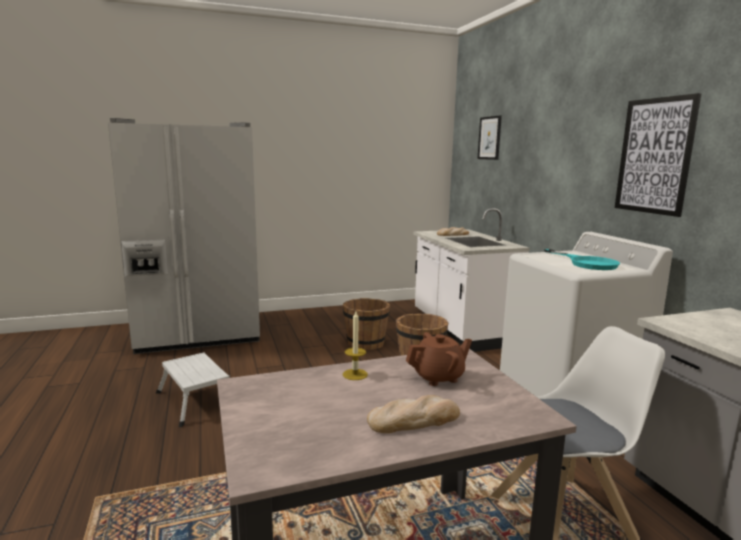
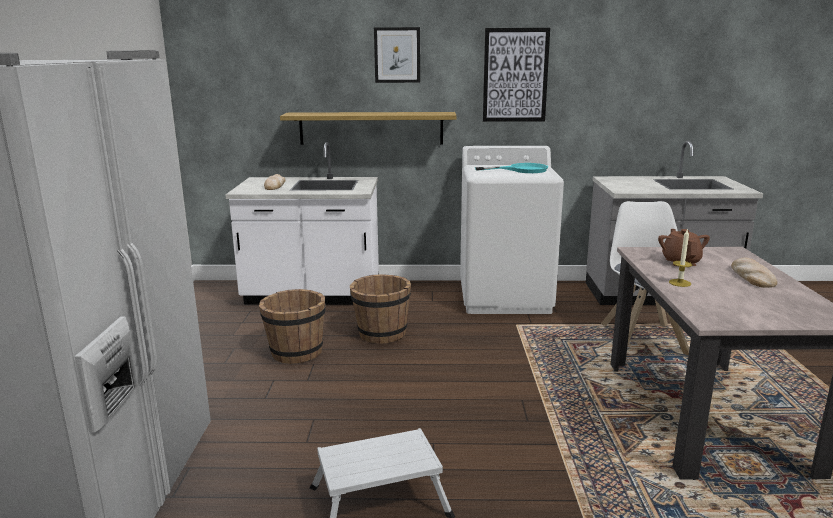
camera: 70 degrees left, 5 degrees up
(489, 138) = (267, 57): picture -> picture (397, 55)
(535, 202) = (371, 128): none -> shelf

